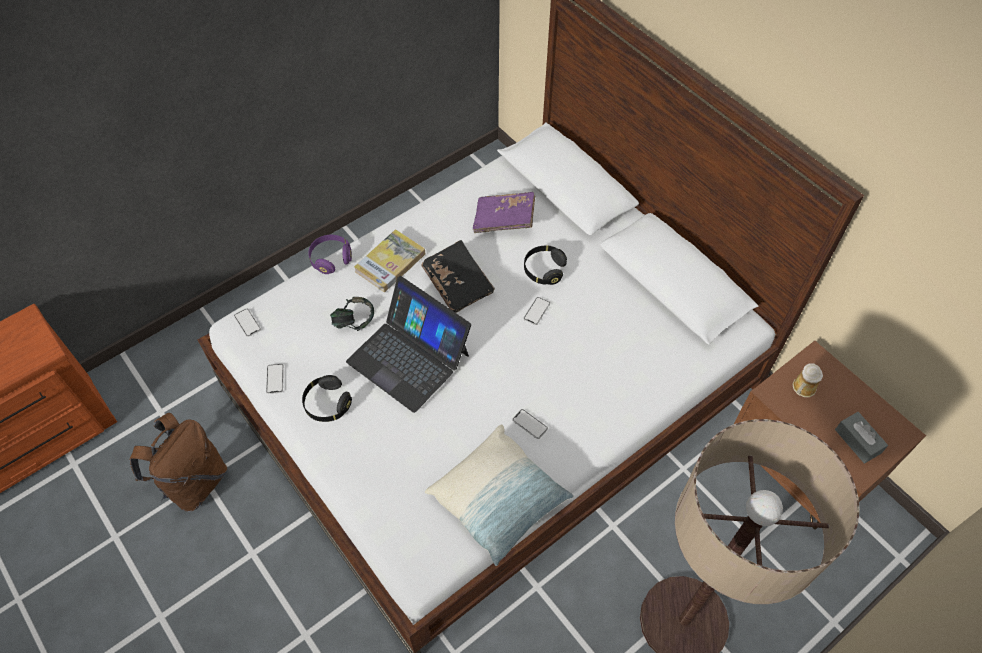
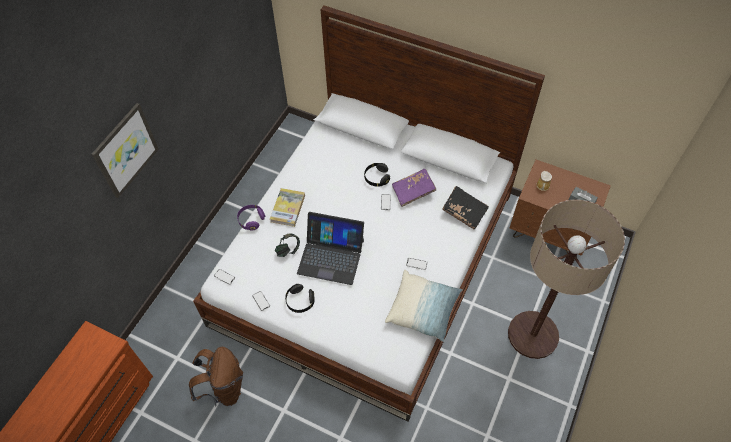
camera: 25 degrees left, 0 degrees up
(151, 76) = (125, 150): none -> picture
(458, 283) = (333, 204): black book -> black book (464, 211)
(504, 220) = (338, 158): purple book -> purple book (413, 191)

